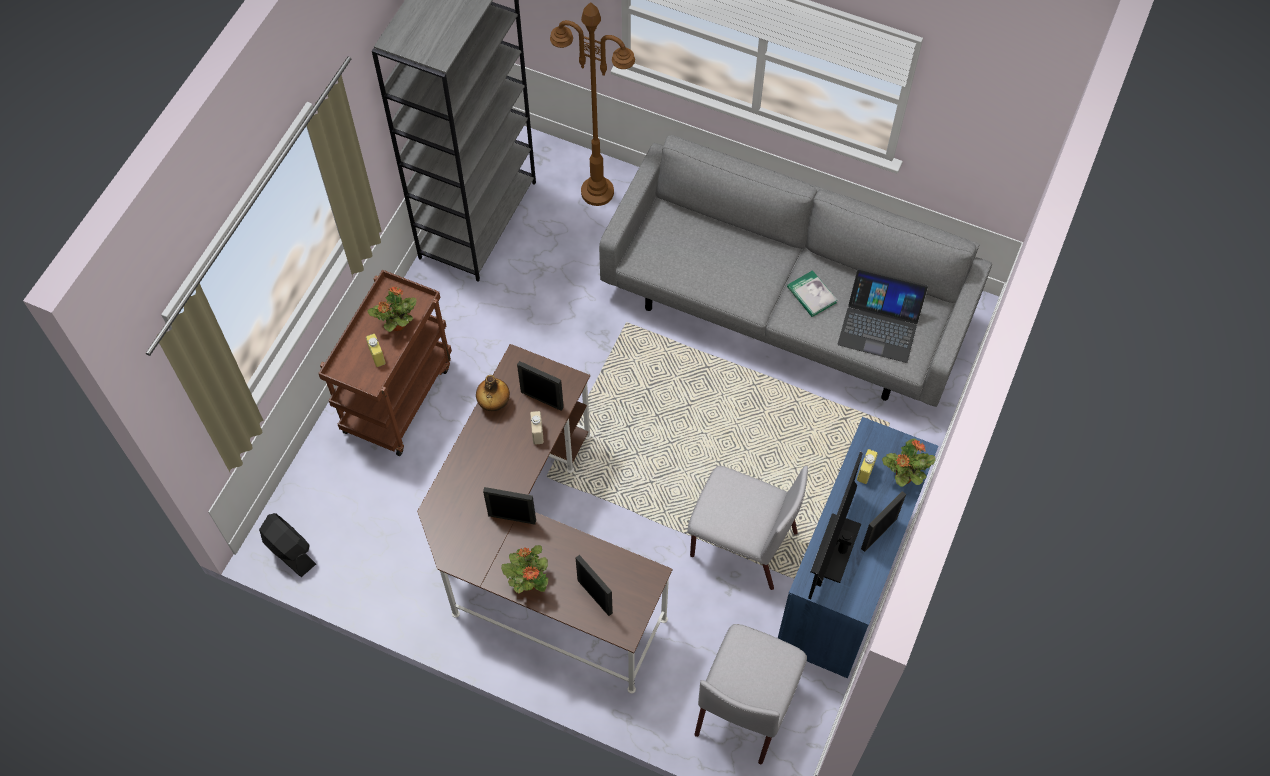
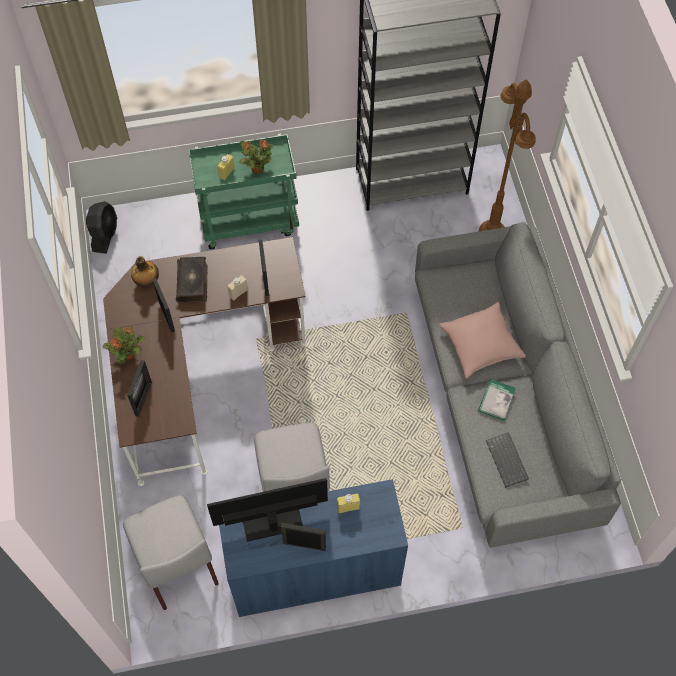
camera: 55 degrees right, 0 degrees up
(397, 396) = (250, 221): brown cart -> green cart
(490, 469) = (193, 283): none -> book
(493, 403) = (241, 255): bottle -> bottle (147, 281)
(744, 270) = (480, 345): none -> pink pillow
(746, 705) = (176, 562): grey chair -> grey chair turned 105 degrees counterclockwise
(879, 326) = (508, 460): laptop -> keyboard
(903, 477) = (363, 535): potted plant -> none

